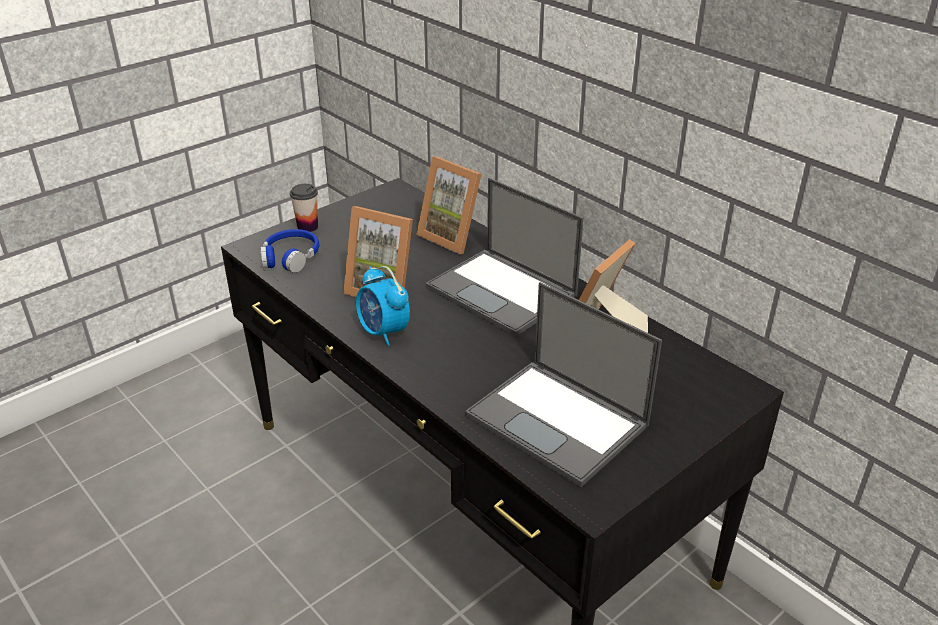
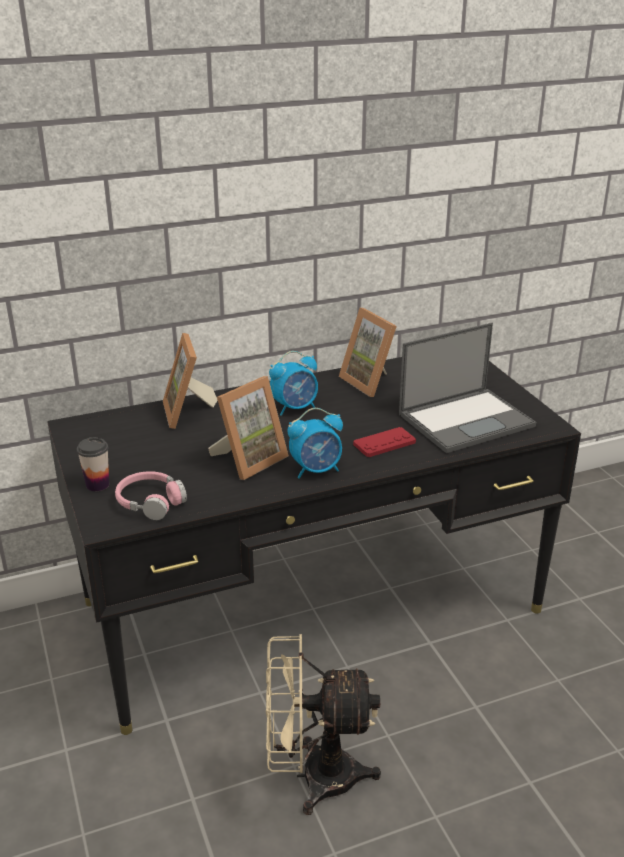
camera: 70 degrees left, 5 degrees down
(245, 561) = (313, 777): none -> beige fan
(290, 257) = (150, 502): blue headphones -> pink headphones
(453, 236) = (189, 412): picture frame -> picture frame turned 105 degrees clockwise
(462, 366) = (384, 443): none -> red game controller
(503, 292) = (295, 408): laptop -> alarm clock

